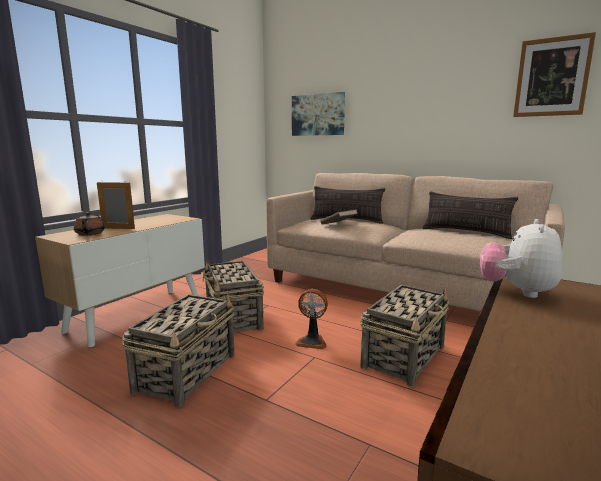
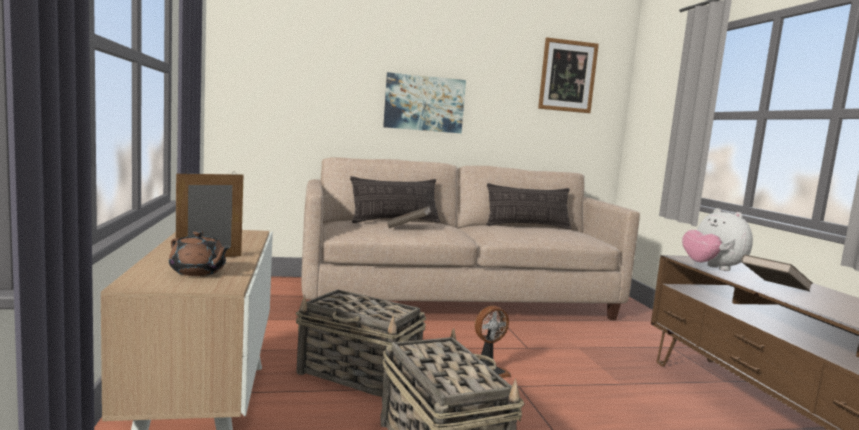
camera: 45 degrees left, 5 degrees down
(318, 115) = (308, 74): picture -> picture (424, 103)
(404, 356) = (574, 360): basket -> none
(526, 324) = (773, 287): none -> brown book

